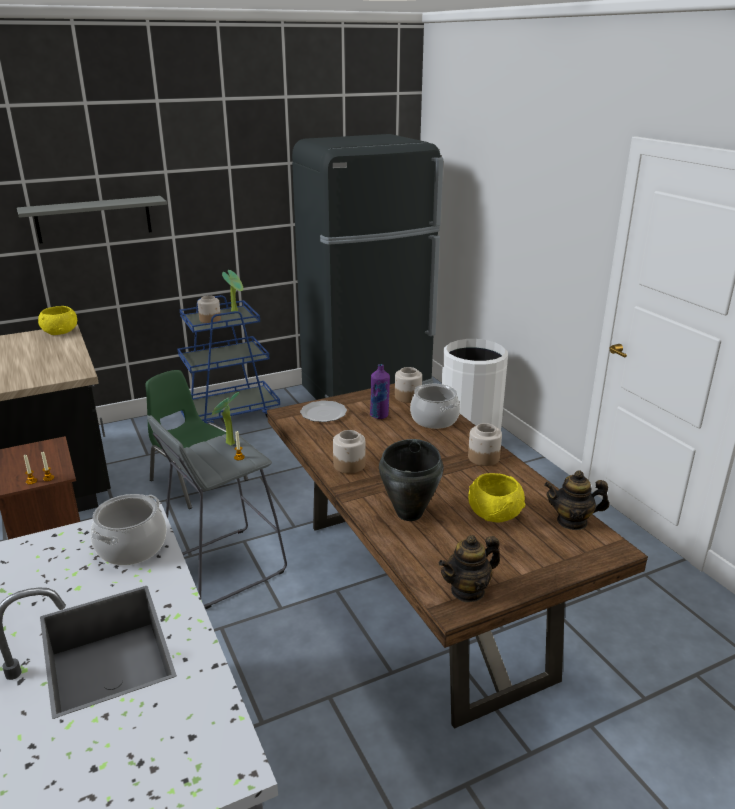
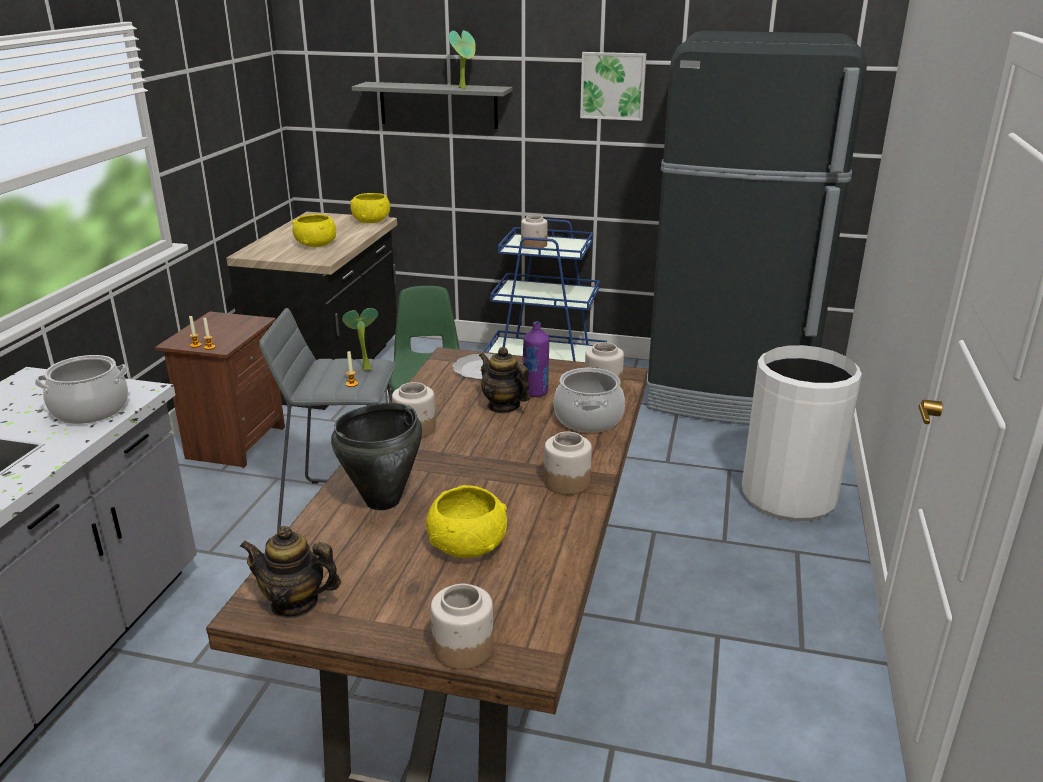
camera: 40 degrees right, 0 degrees up
(48, 363) = (316, 244): none -> yellow bowl
(236, 311) = (575, 242): potted plant -> potted plant (464, 88)
(241, 185) = (613, 85): none -> picture
(572, 521) = (538, 600): teapot -> teapot (503, 406)
(582, 562) = (462, 648): none -> jar

